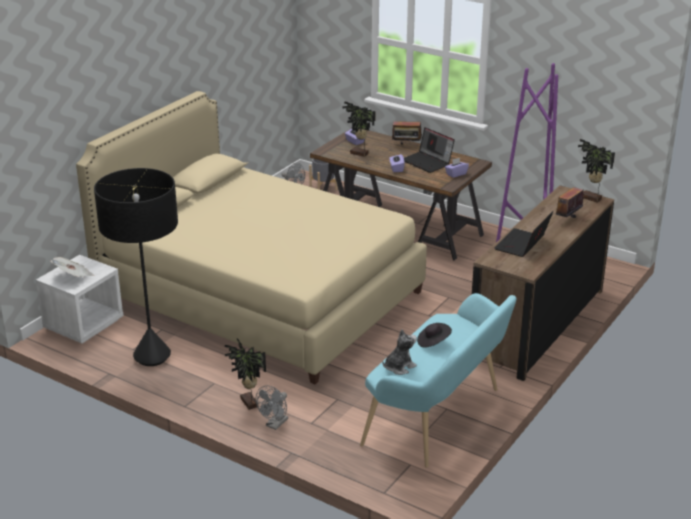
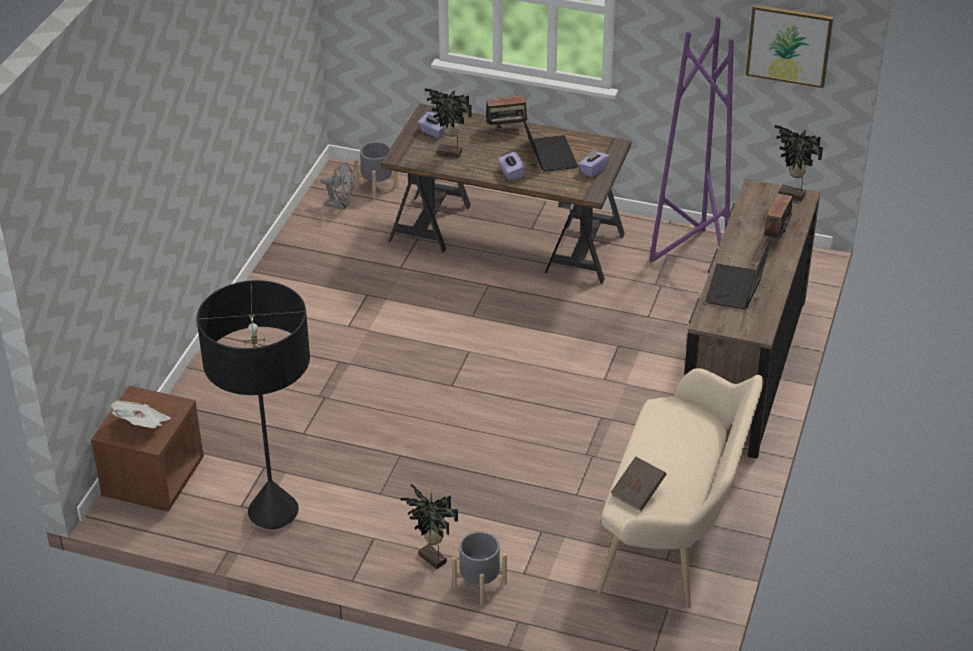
camera: 15 degrees left, 10 degrees up
(84, 324) = (153, 479): white nightstand -> brown nightstand
(259, 295) = (370, 387): beige bed -> none
(275, 425) = (479, 585): grey fan -> grey planter
(399, 367) = (638, 493): plush toy -> brown book
(428, 162) = (547, 154): laptop -> laptop turned 135 degrees counterclockwise
(433, 342) = (663, 446): black hat -> none
(439, 418) = (676, 534): turquoise bench -> beige bench
(607, 93) = (789, 45): none -> picture

